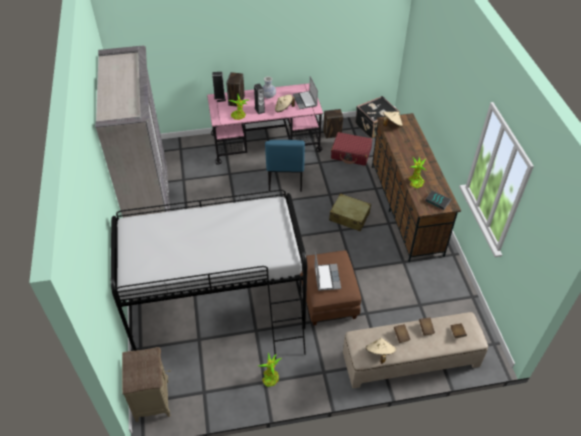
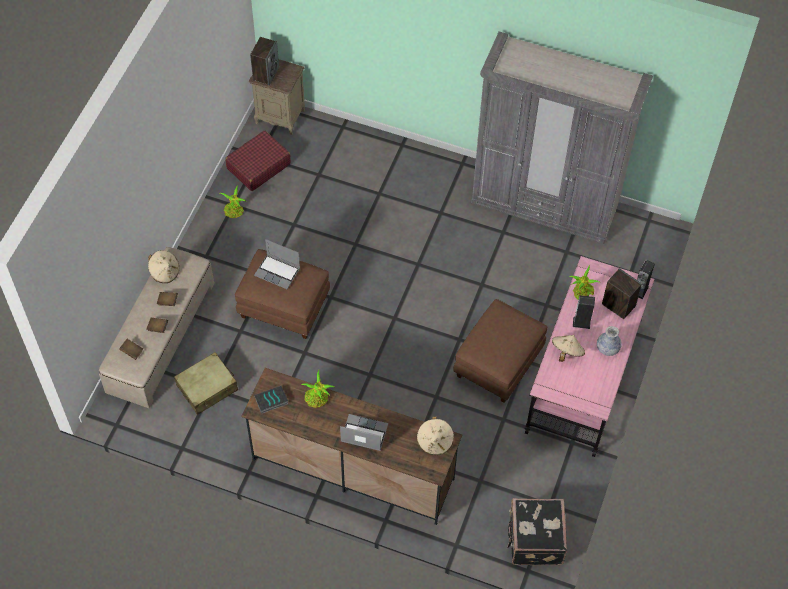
camera: 120 degrees right, 10 degrees up
(219, 305) = (347, 207): black bed -> none
(285, 178) = (498, 362): blue chair -> brown ottoman
(305, 101) = (569, 387): laptop -> laptop (363, 434)
(332, 134) = (553, 470): speaker -> speaker (266, 73)
(349, 217) = (384, 396): beige suitcase -> beige suitcase (207, 388)
(351, 153) = (496, 469): red suitcase -> red suitcase (258, 166)

